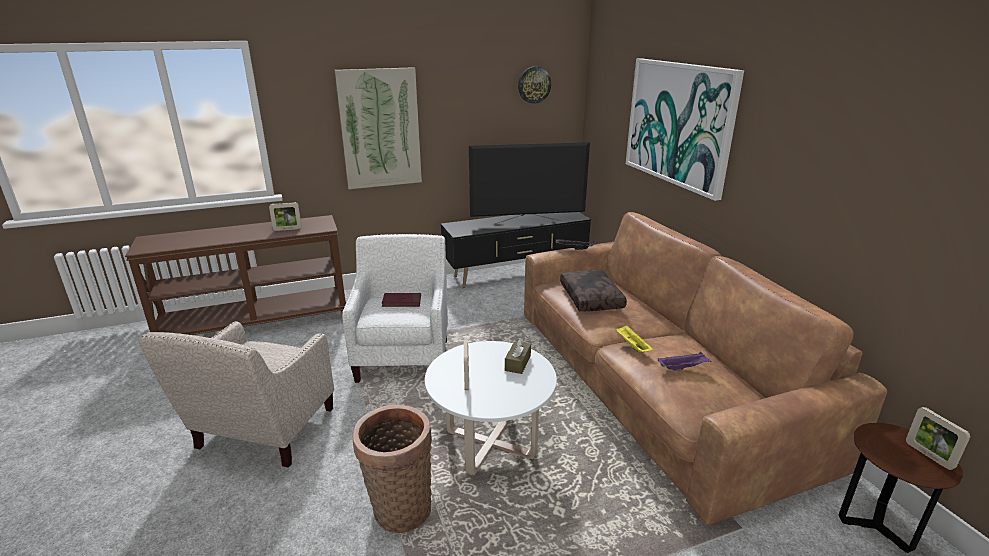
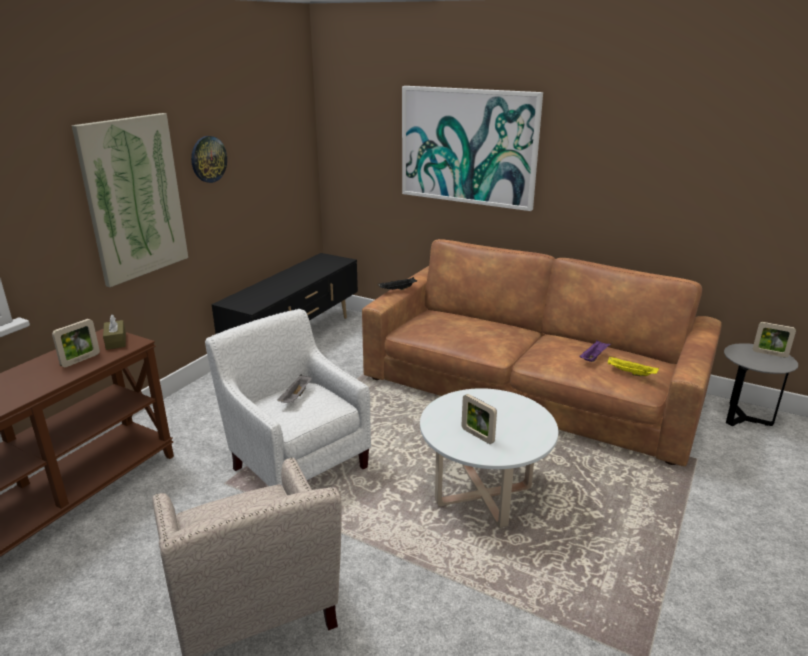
camera: 40 degrees left, 0 degrees up
(399, 508) = (488, 589): basket -> none
(402, 302) = (296, 397): red book -> grey tray
(517, 363) = (492, 404): brown tissue box -> brown tissue box (116, 341)
(527, 222) = (303, 278): television -> none
(534, 85) = (276, 122): wall clock -> wall clock (208, 159)
(592, 298) = (456, 330): brown pillow -> none
(632, 346) = (540, 355): yellow tray -> yellow tray (630, 373)
(876, 525) = (744, 418): brown side table -> grey side table

